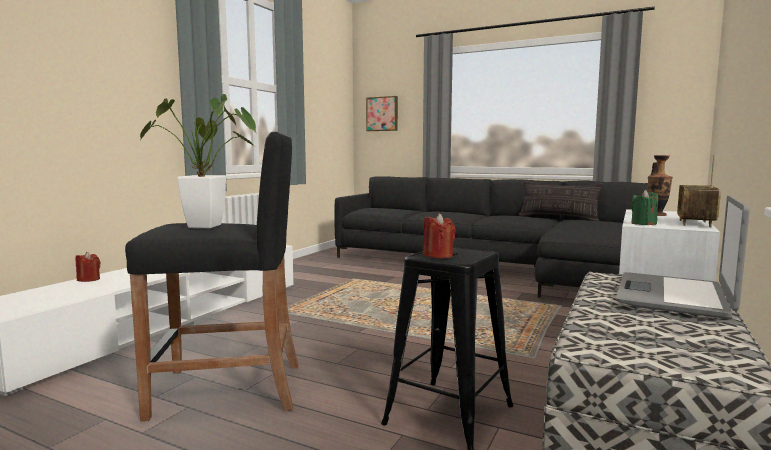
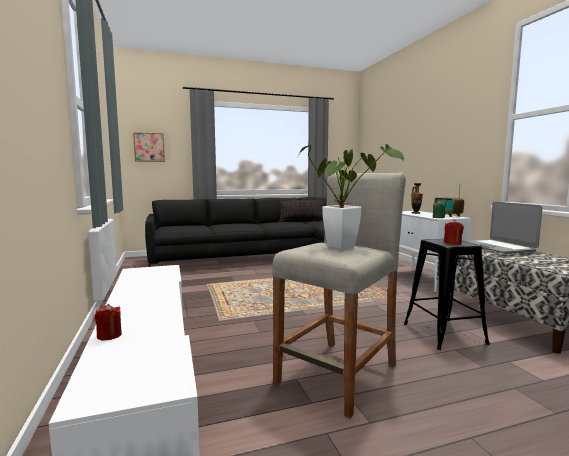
camera: 45 degrees left, 0 degrees up
(228, 390) = (338, 374): black stool -> beige stool

